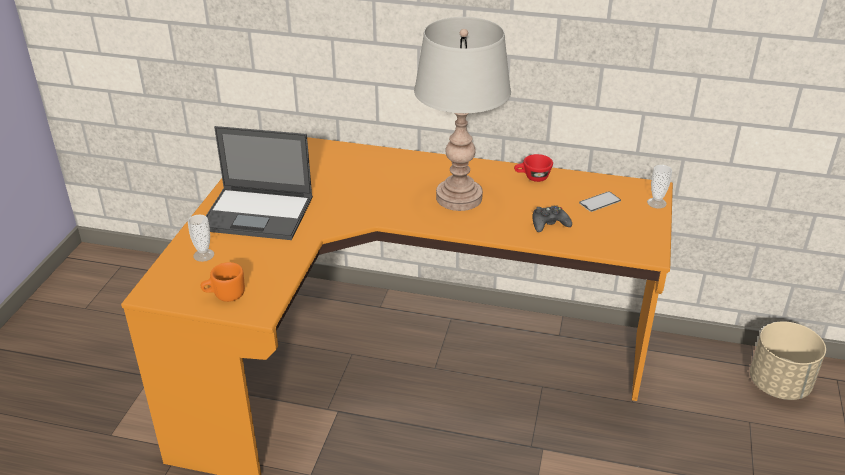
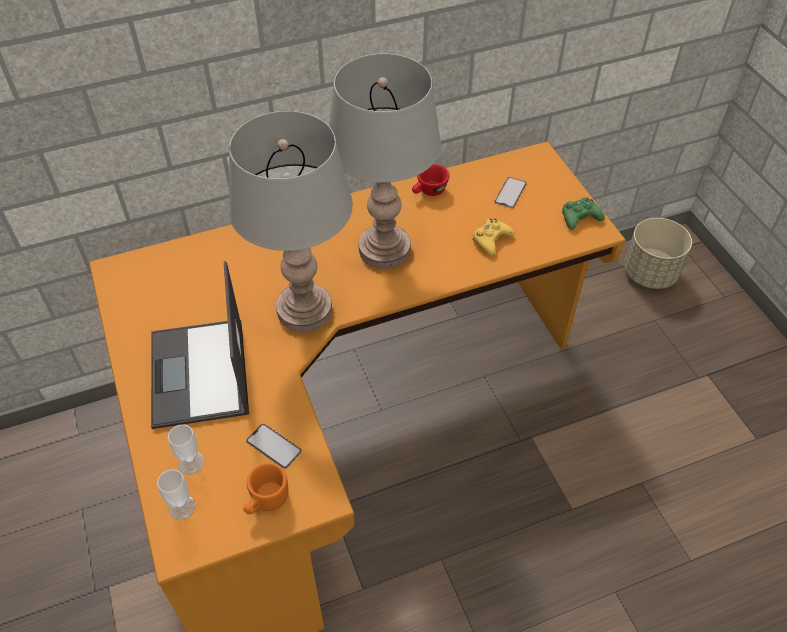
camera: 35 degrees left, 15 degrees up
(259, 214) = (200, 374): laptop -> laptop turned 105 degrees clockwise
(261, 270) = (273, 446): none -> phone
(363, 208) = (304, 310): none -> grey table lamp
(549, 224) = (491, 240): black game controller -> yellow game controller
(643, 239) = (580, 217): none -> green game controller
(656, 203) = (556, 171): cup -> cup (182, 507)

